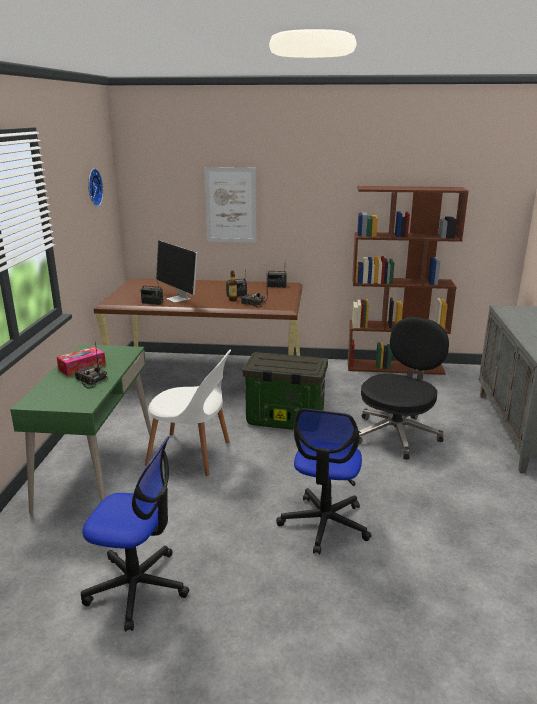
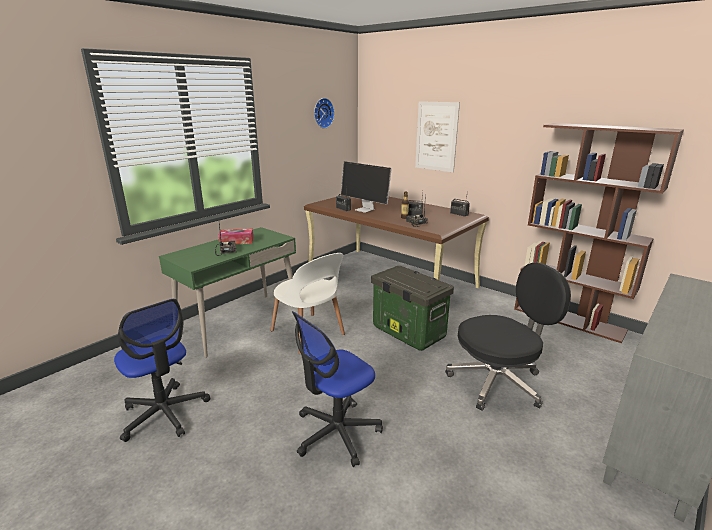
camera: 35 degrees right, 0 degrees up
(178, 299) = (365, 210): monitor -> monitor turned 45 degrees counterclockwise

